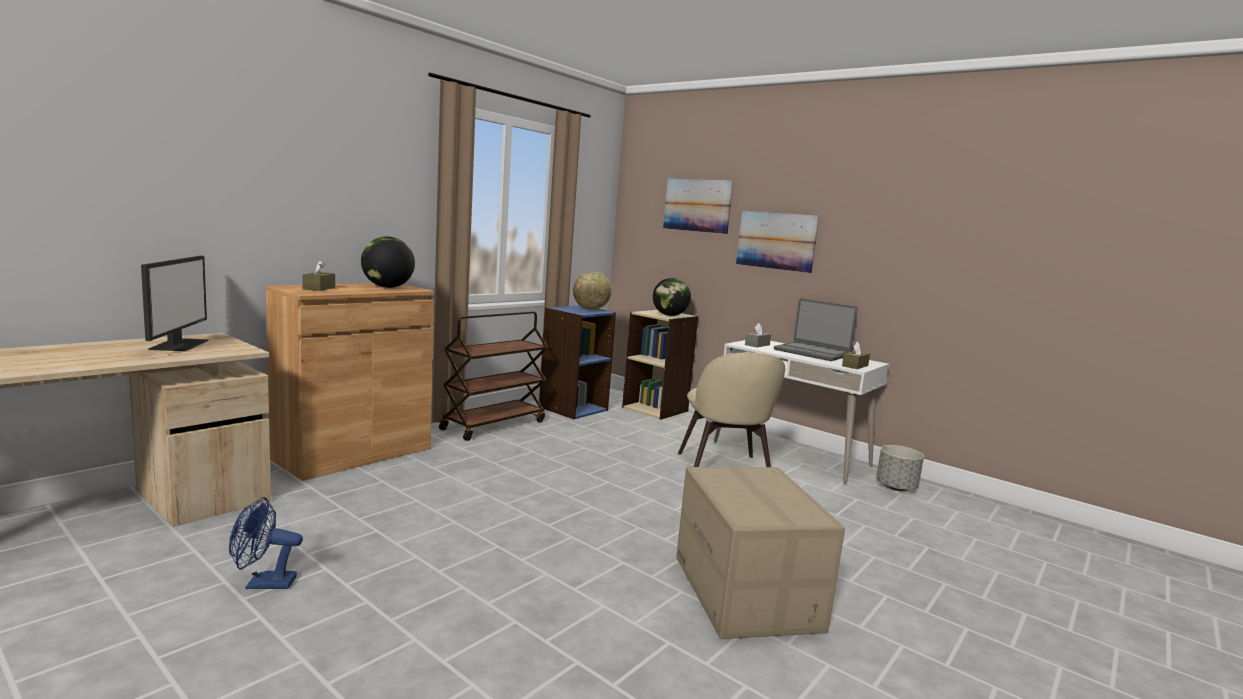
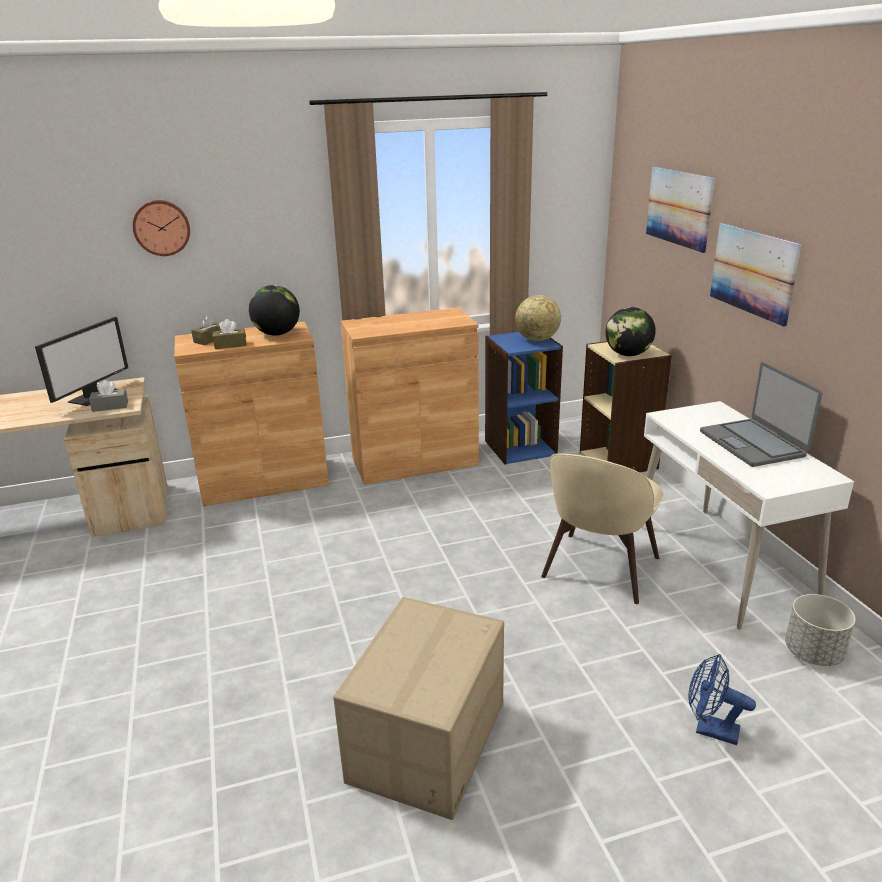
camera: 35 degrees right, 15 degrees up
(263, 584) = (94, 606): blue fan -> blue fan (709, 729)
(267, 164) = (161, 227): none -> wall clock
(494, 425) = (414, 461): brown cart -> brown cabinet
(757, 345) = (691, 419): grey tissue box -> grey tissue box (110, 406)
(855, 366) = (775, 482): brown tissue box -> brown tissue box (230, 345)

